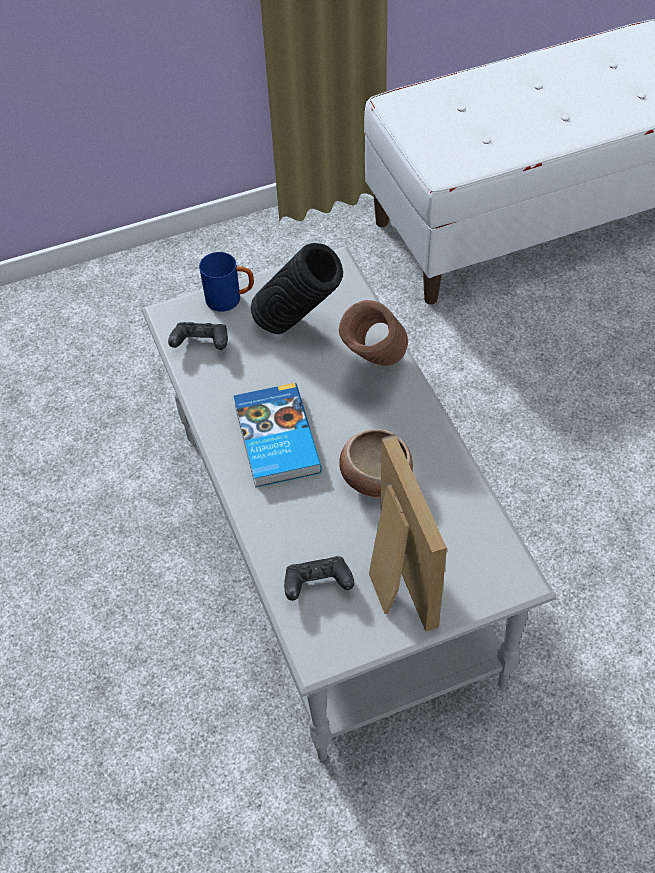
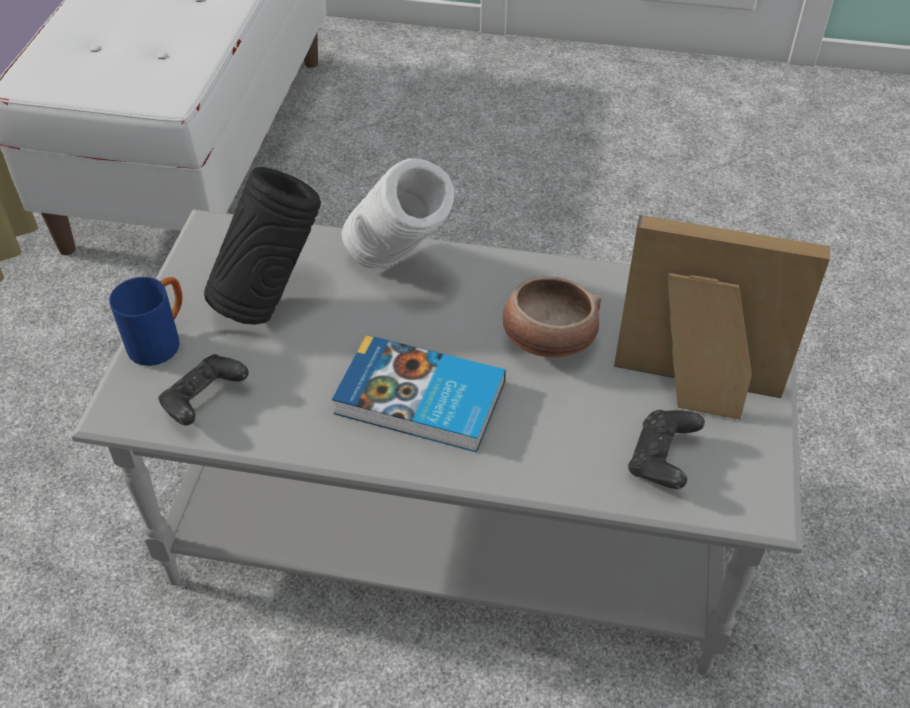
camera: 60 degrees left, 5 degrees down
(375, 370) = (399, 270): brown vase -> white vase

